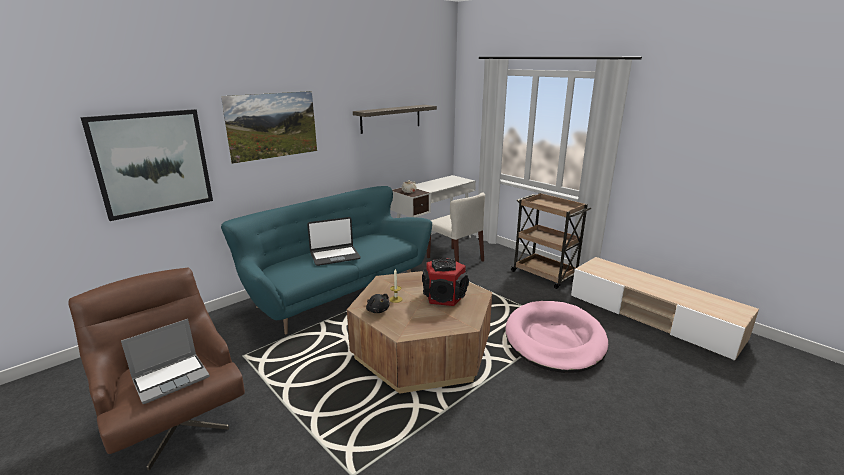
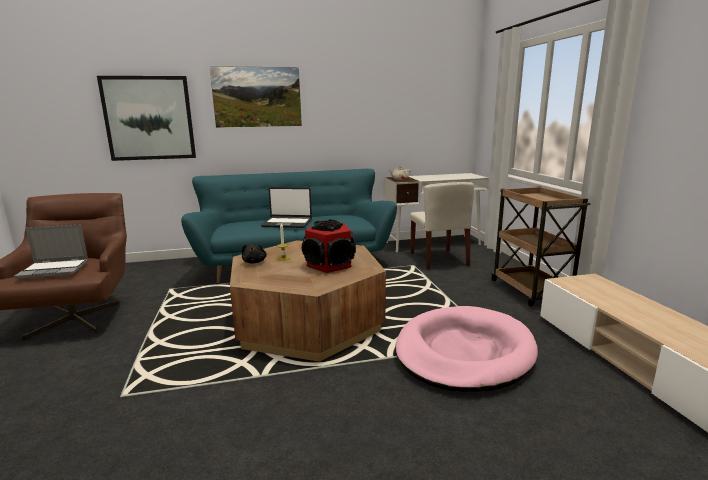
camera: 30 degrees right, 5 degrees down
(391, 118) = (390, 101): shelf -> none

